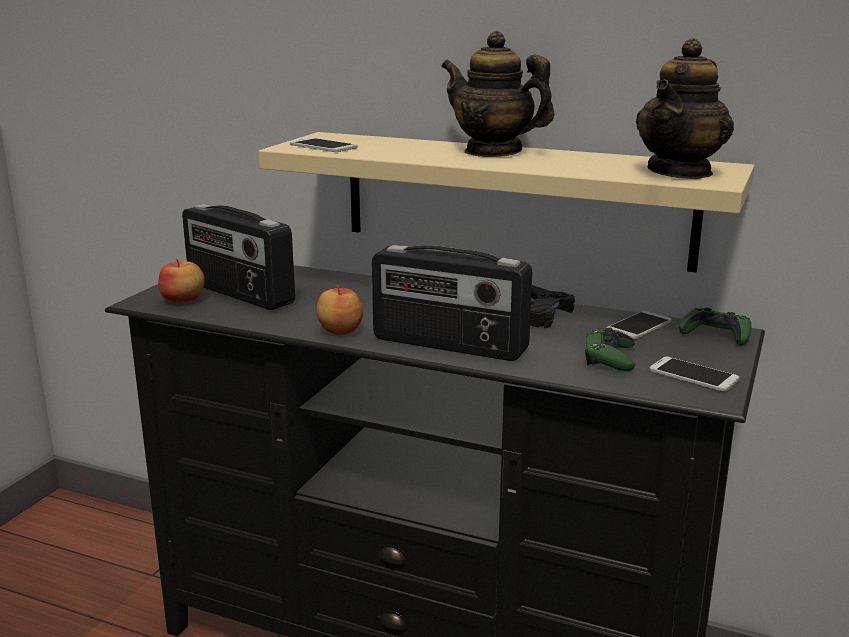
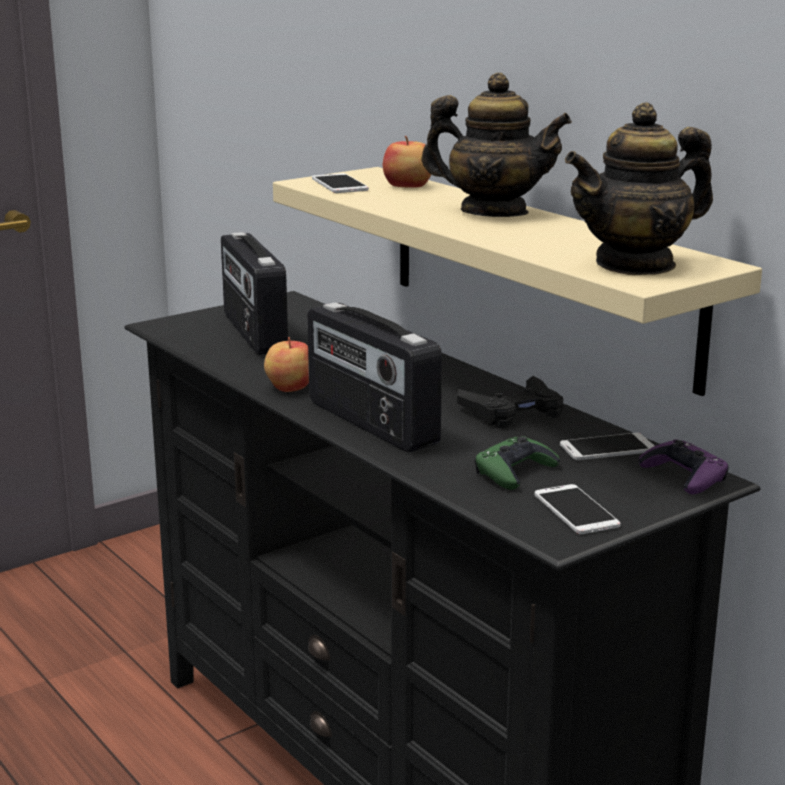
camera: 30 degrees right, 0 degrees up
(183, 300) = (196, 330): apple -> apple (408, 186)
(493, 152) = (493, 212): teapot -> teapot turned 135 degrees clockwise
(716, 334) = (684, 476): green game controller -> purple game controller

